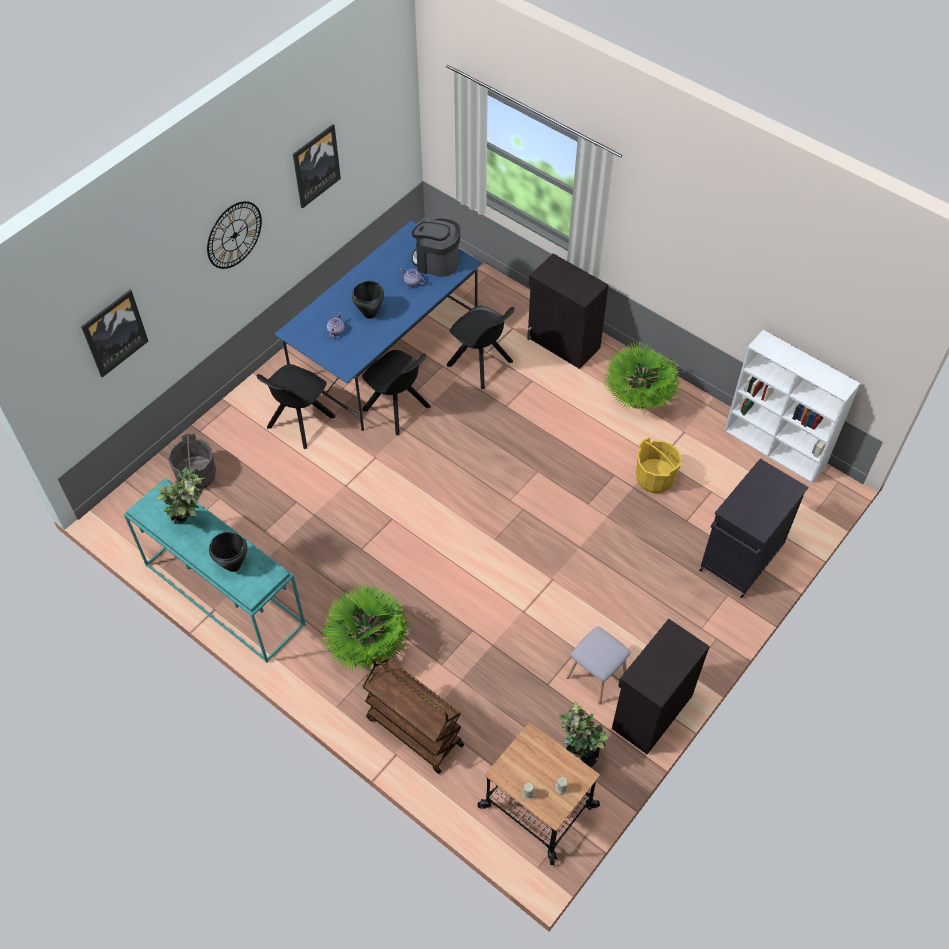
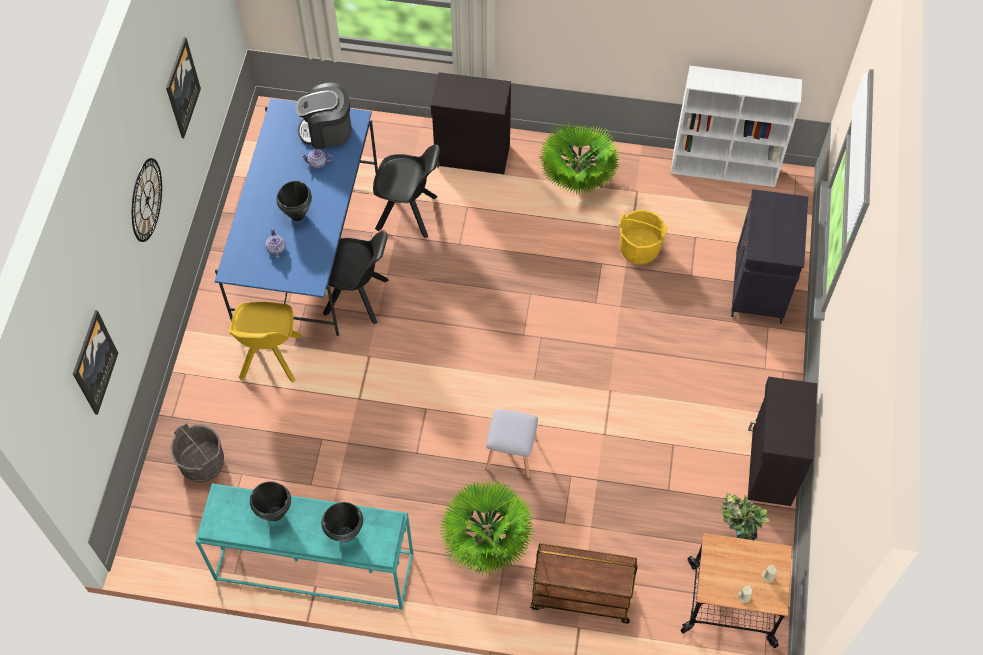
camera: 30 degrees left, 5 degrees up
(193, 523) = (275, 514): potted plant -> black cooking pot
(299, 423) = (270, 358): black chair -> yellow chair
(596, 677) = (705, 460): grey stool -> grey stool (512, 455)

